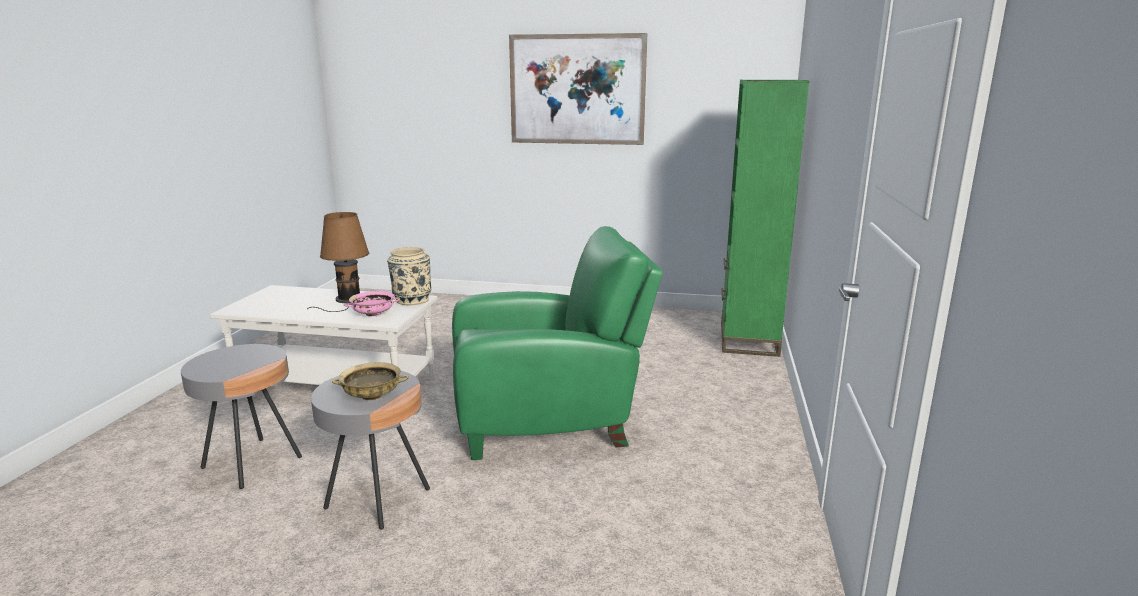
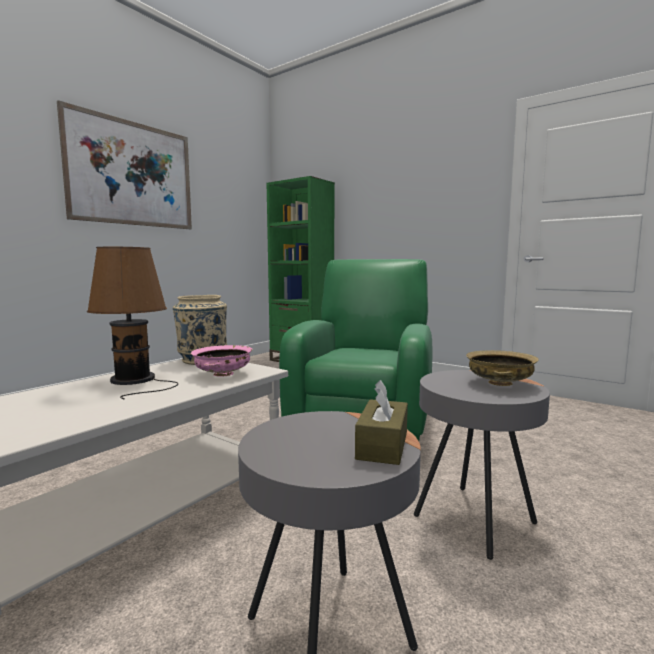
camera: 65 degrees left, 10 degrees down
(227, 373) = (382, 445): none -> brown tissue box

